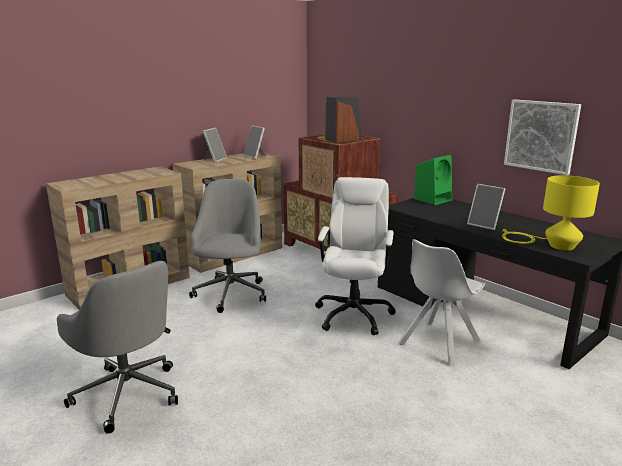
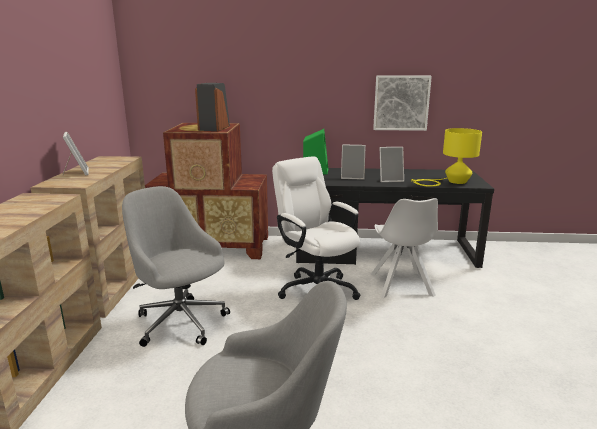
camera: 45 degrees left, 0 degrees up
(255, 156) = (116, 161): picture frame -> picture frame (352, 177)

